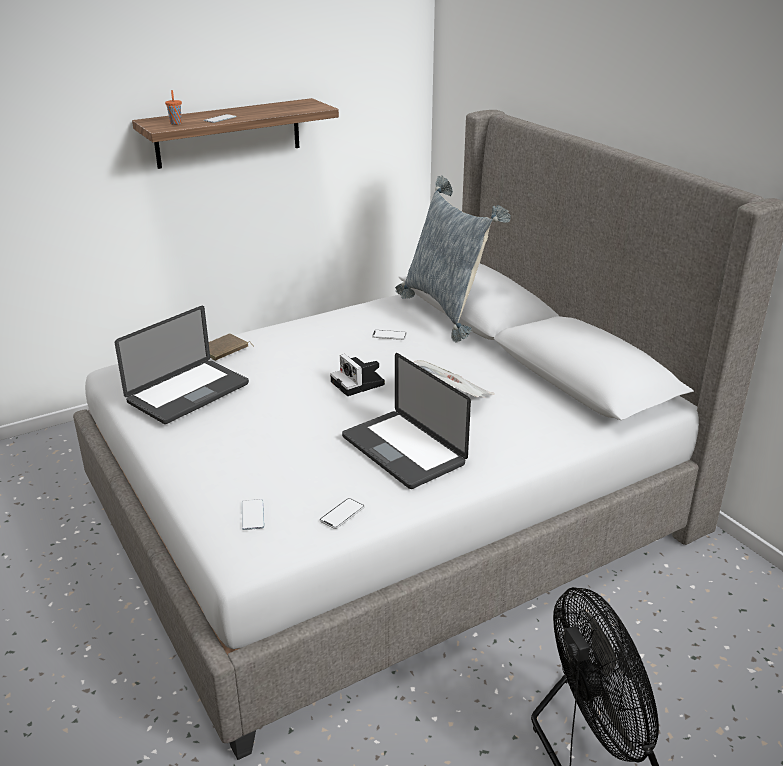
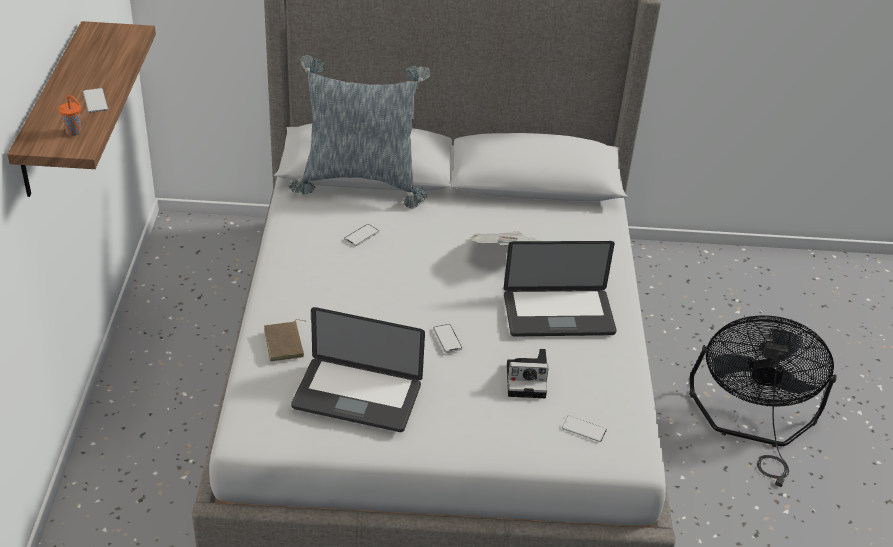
camera: 60 degrees left, 10 degrees up
(188, 393) = (357, 396): laptop -> laptop turned 120 degrees clockwise
(342, 514) = (617, 382): phone -> phone (447, 339)
(359, 384) = (435, 290): camera -> camera (528, 380)

